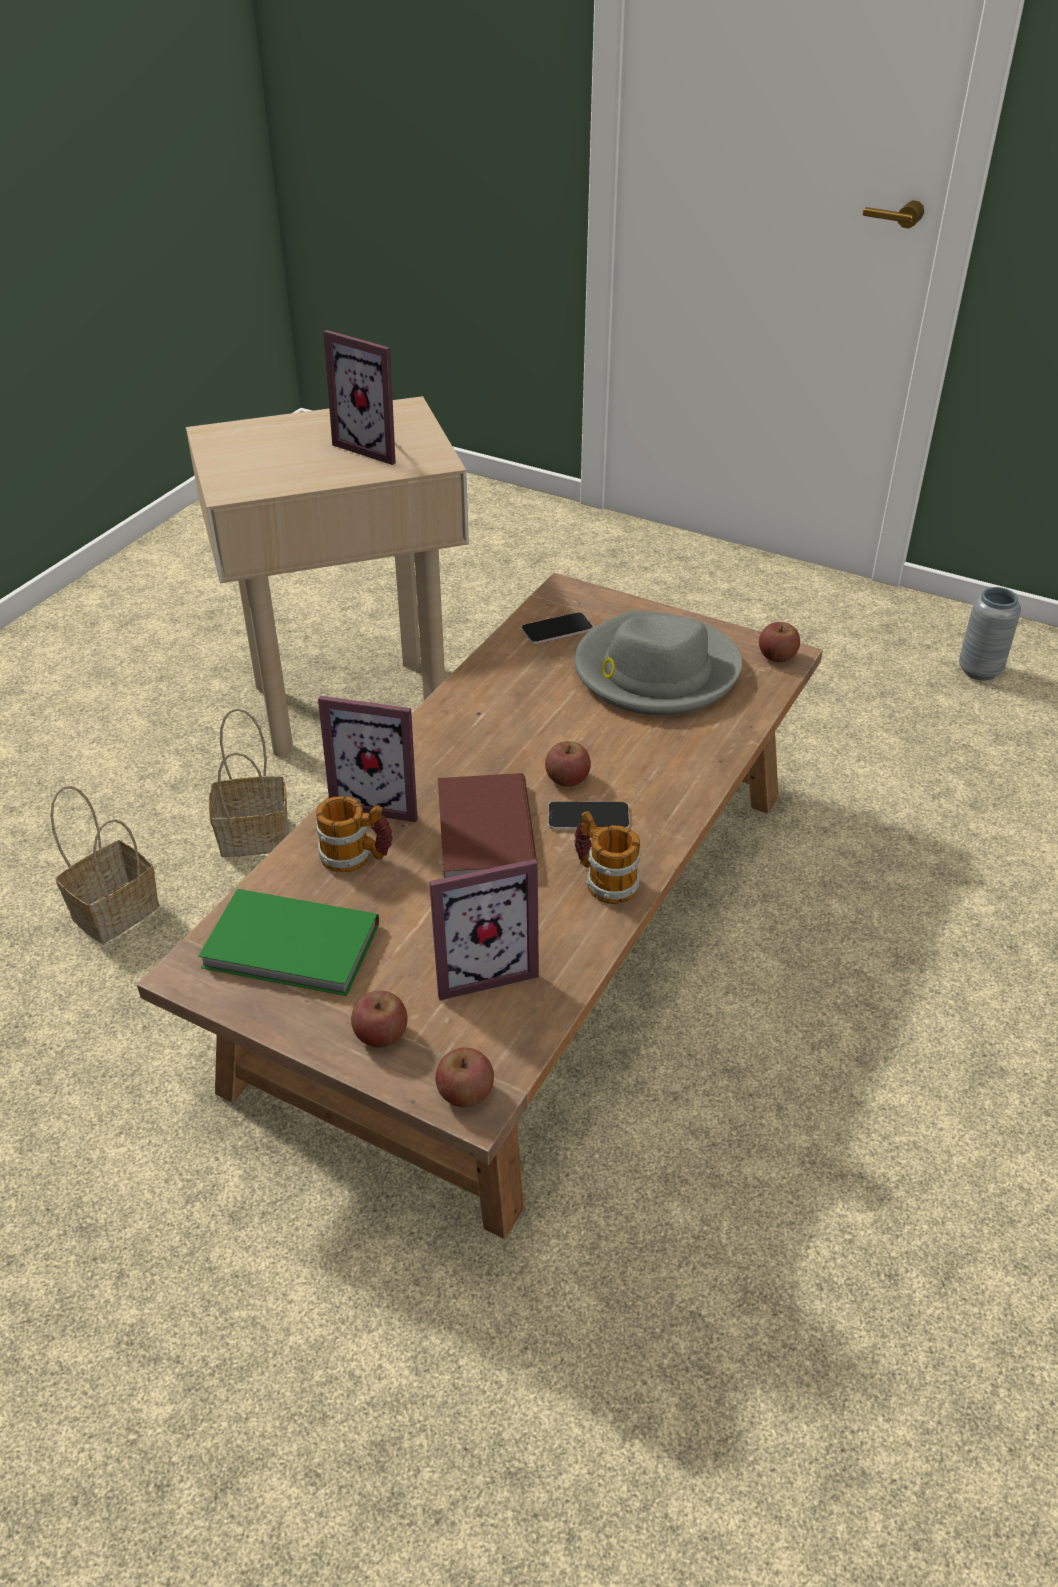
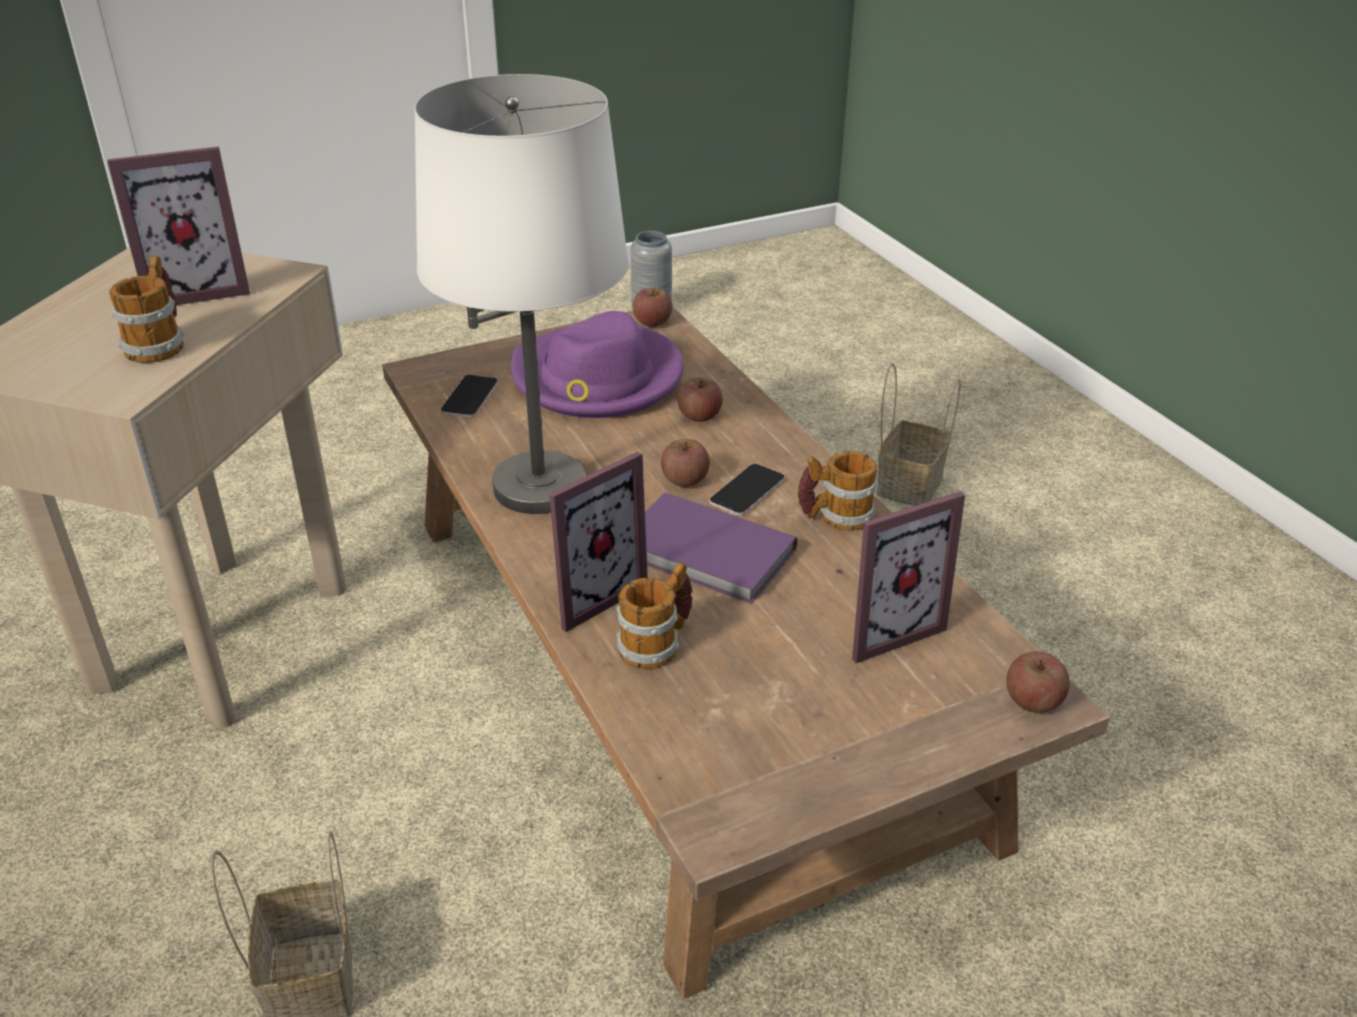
camera: 55 degrees left, 5 degrees down
(257, 835) = (333, 797): basket -> basket (909, 483)
(292, 949) = (751, 739): green book -> none
(297, 470) = (160, 343): none -> mug
(381, 1034) = (921, 724): apple -> apple (699, 416)
(481, 715) = (539, 486): none -> white table lamp
(481, 967) = (883, 627): picture frame -> picture frame turned 45 degrees clockwise
(482, 833) = (706, 554): brown book -> purple book
(655, 671) = (597, 379): grey hat -> purple hat

